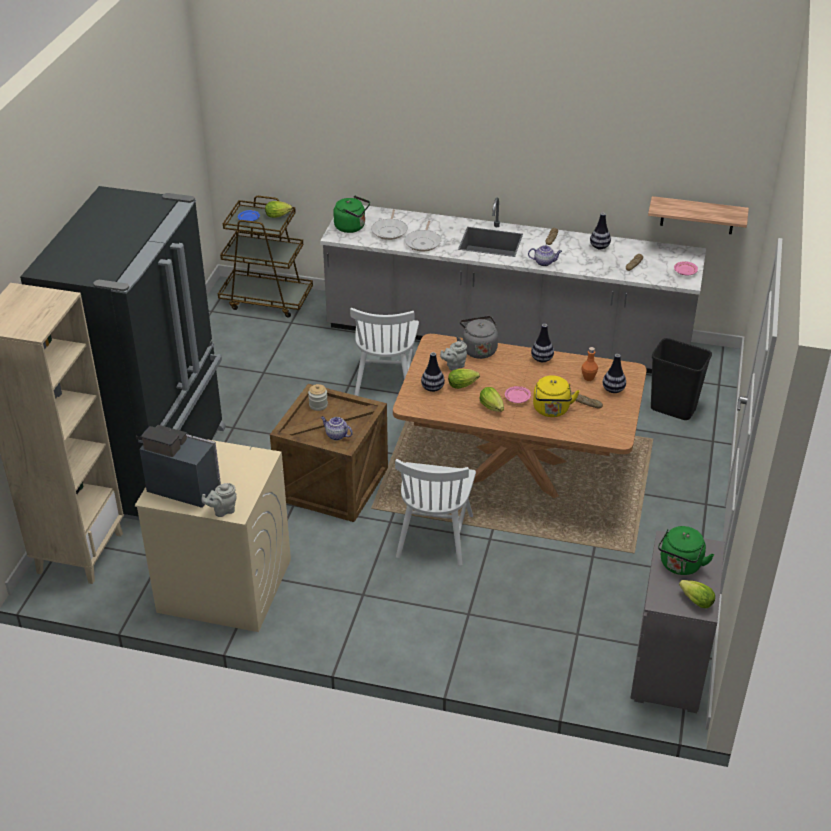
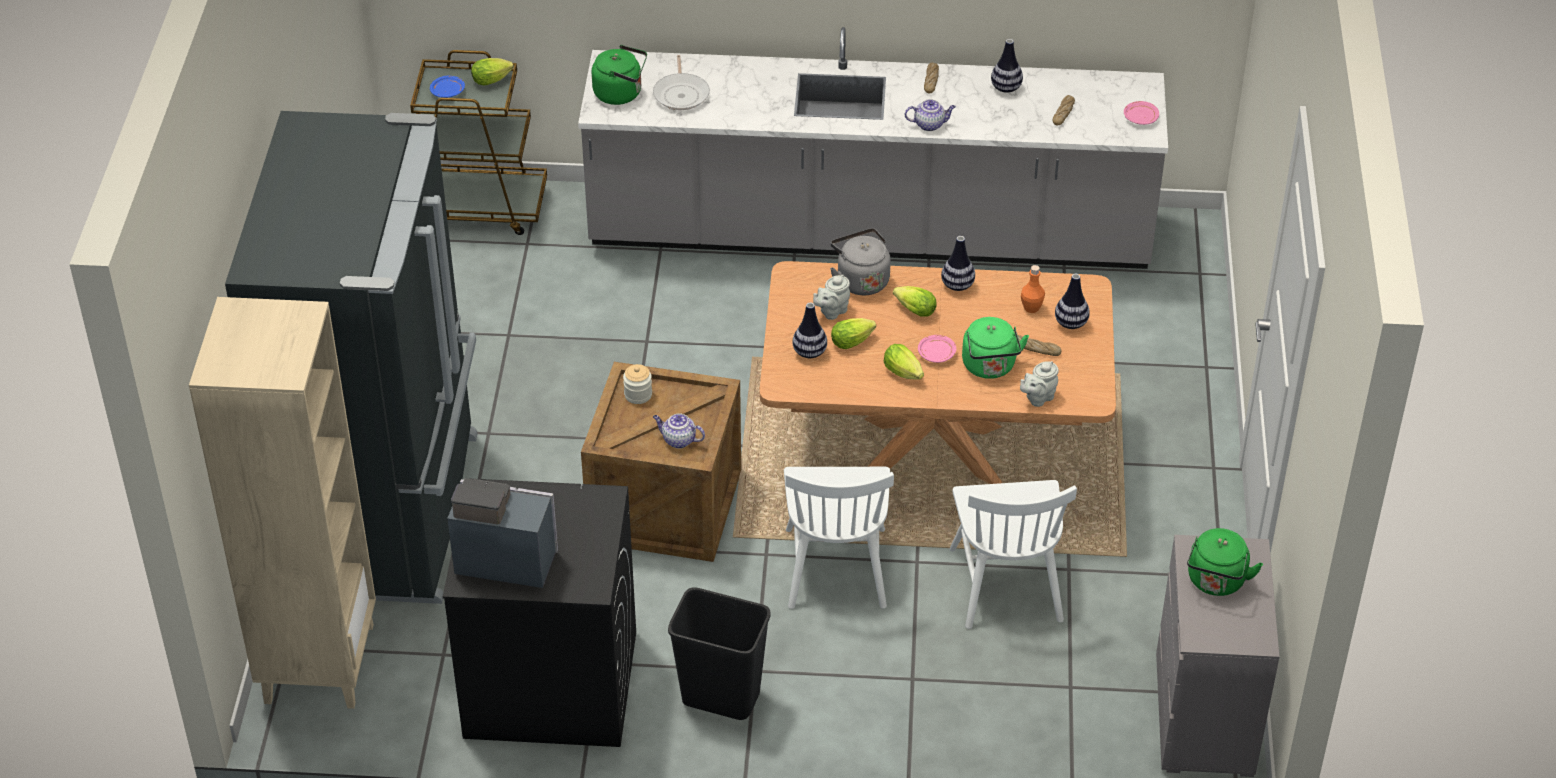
camera: 10 degrees left, 5 degrees up
(222, 510) = (572, 588): grey teapot -> grey teapot (1038, 398)
(223, 586) = (549, 685): beige washing machine -> black washing machine
(385, 381) = (701, 327): white chair -> white chair (1006, 584)
(423, 242) = (738, 109): frying pan -> none
(551, 410) = (990, 367): yellow kettle -> green kettle
(673, 409) = (1141, 321): black trash can -> black trash can (722, 696)
(694, 600) = (1243, 629): lettuce -> lettuce (913, 310)
(697, 215) = (1148, 27): shelf -> none

